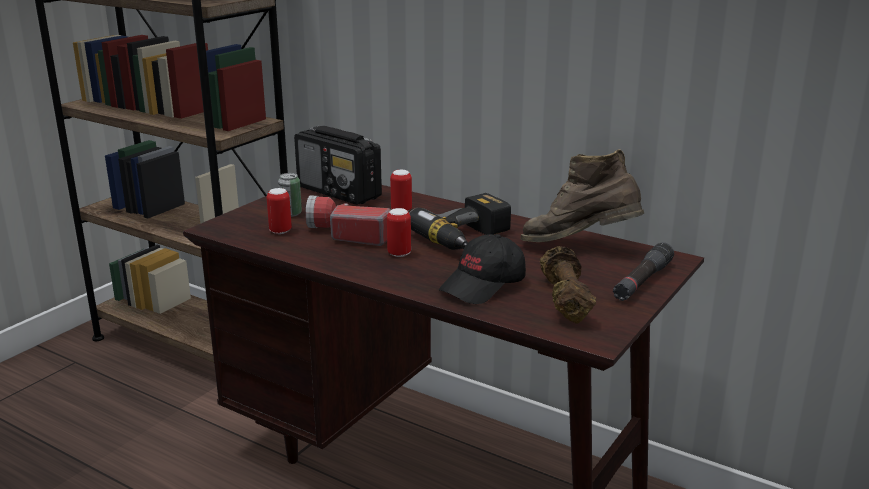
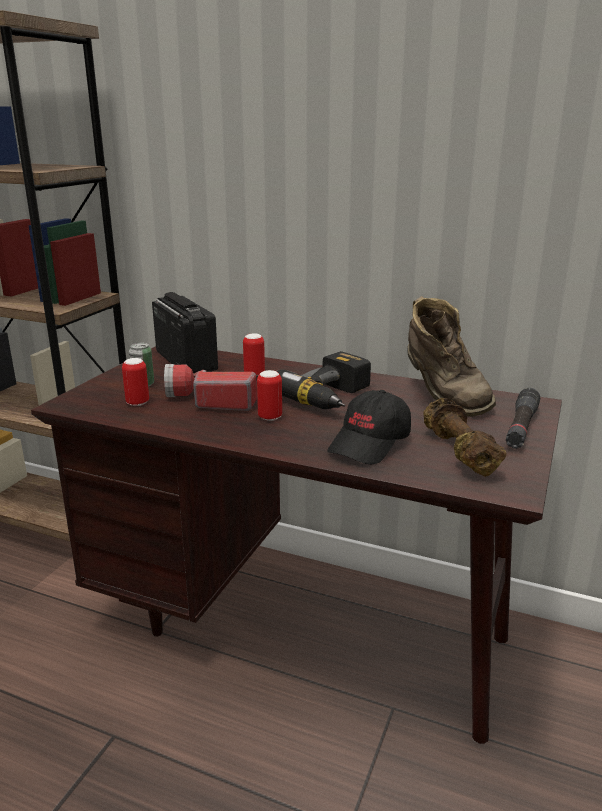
camera: 10 degrees left, 0 degrees up
(339, 192) = (186, 361): radio -> radio turned 150 degrees counterclockwise
(579, 246) = (442, 397): brown boot -> brown boot turned 120 degrees counterclockwise

